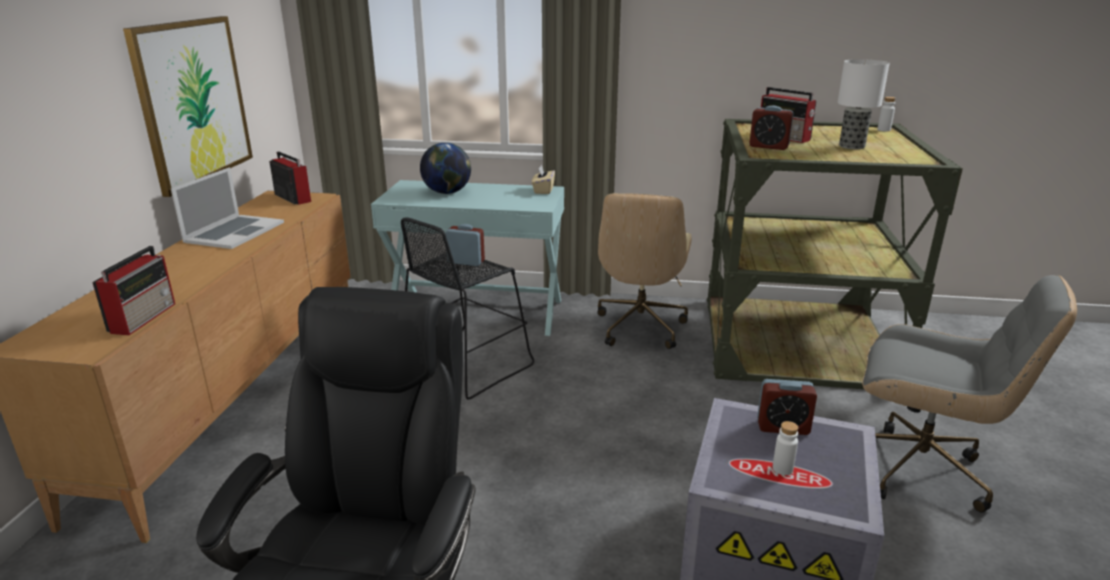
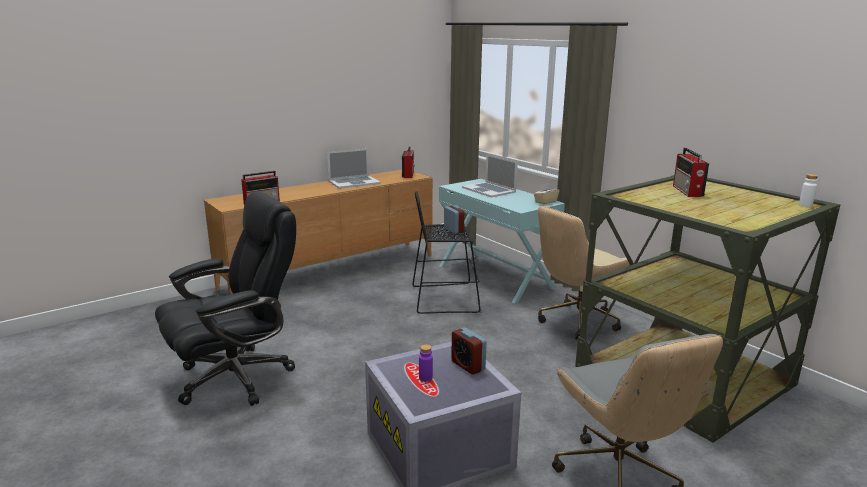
camera: 45 degrees right, 5 degrees down
(193, 101) = (360, 110): picture -> none
(447, 192) = (489, 190): globe -> laptop
(768, 147) = (645, 192): alarm clock -> none
(782, 469) = (425, 378): white bottle -> purple bottle
(851, 146) = (721, 206): table lamp -> none

